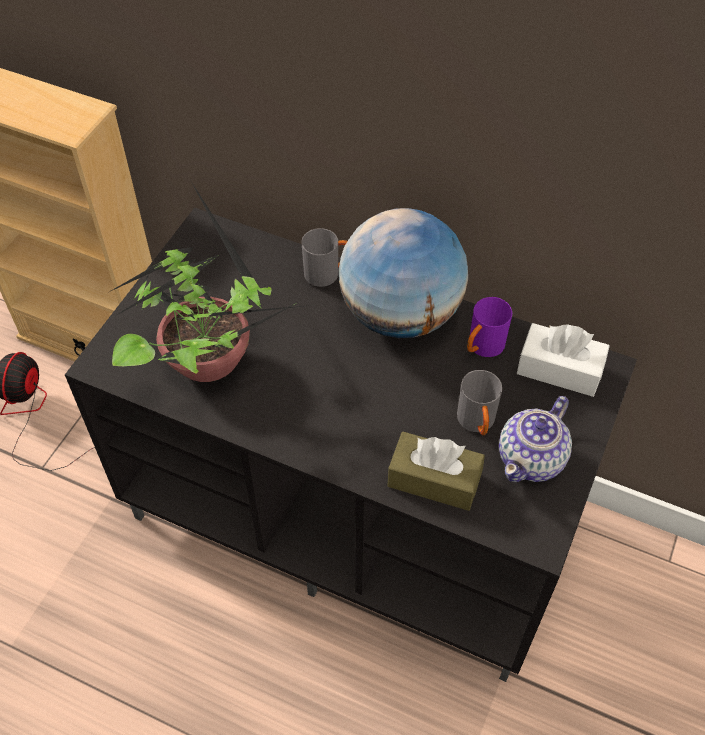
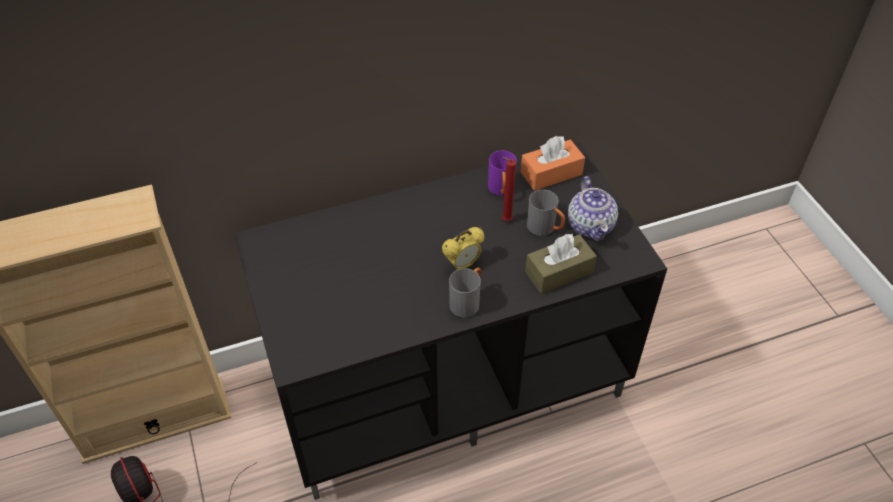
camera: 45 degrees left, 5 degrees down
(208, 358) = (358, 308): potted plant -> none
(328, 273) = (369, 211): grey mug -> grey mug (467, 302)
(349, 394) = (462, 265): none -> alarm clock
(400, 315) = (438, 205): globe -> none
(446, 381) = (505, 220): none -> red candle
(559, 369) = (551, 173): white tissue box -> orange tissue box

